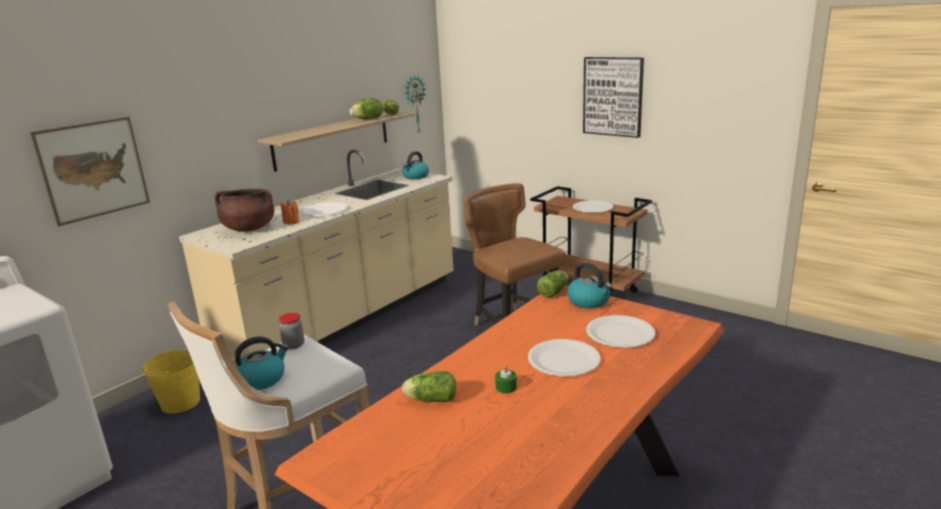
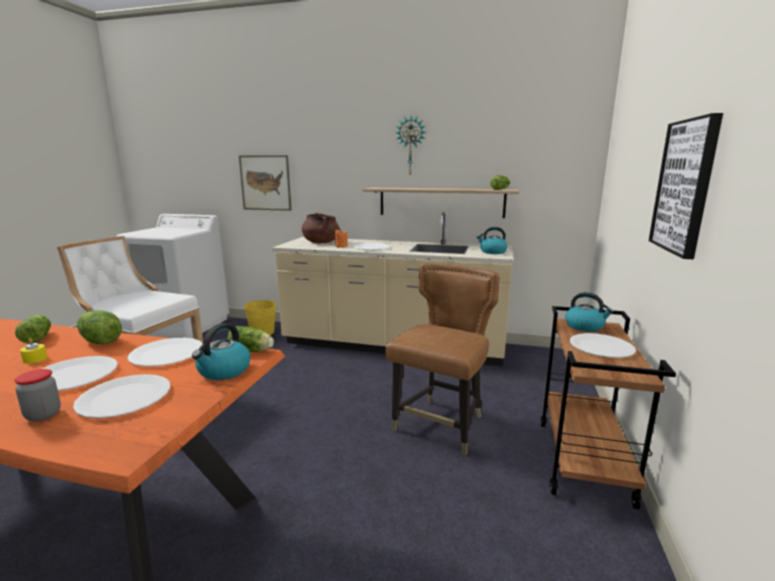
camera: 65 degrees right, 5 degrees down
(262, 379) = (126, 299): kettle -> kettle (585, 326)
(294, 345) = (174, 296): jar -> jar (43, 415)
(368, 119) = (469, 189): lettuce -> lettuce (100, 342)
(414, 104) = (554, 188): wall clock -> wall clock (411, 146)
(506, 387) = (35, 359): green candle -> yellow candle
(537, 324) = (167, 354): none -> white plate

